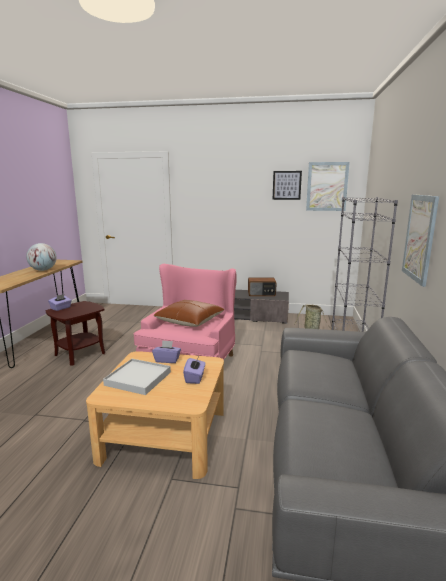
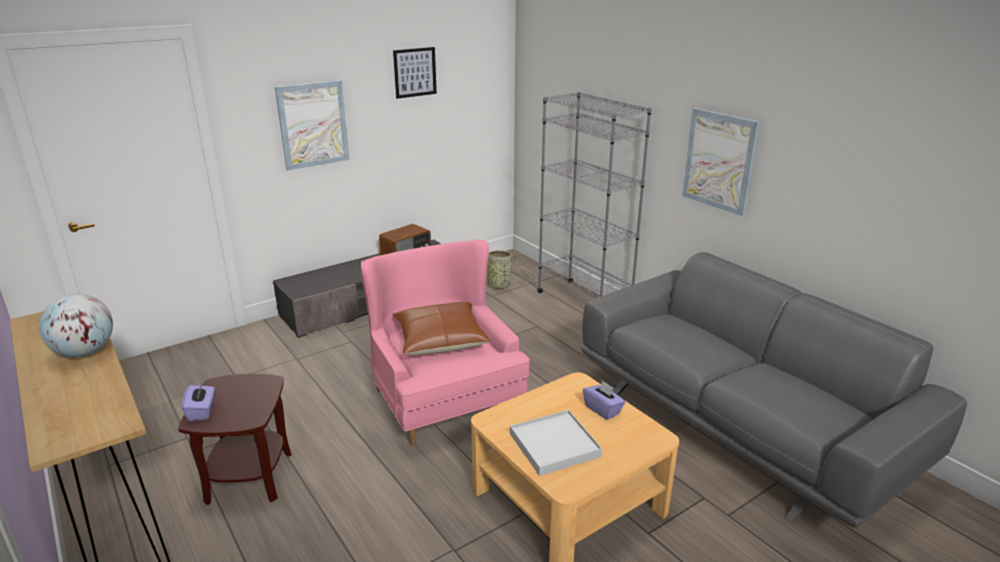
camera: 45 degrees left, 10 degrees up
(167, 360) = (533, 406): purple tissue box -> none
(327, 186) = (469, 68): picture -> picture (313, 124)

